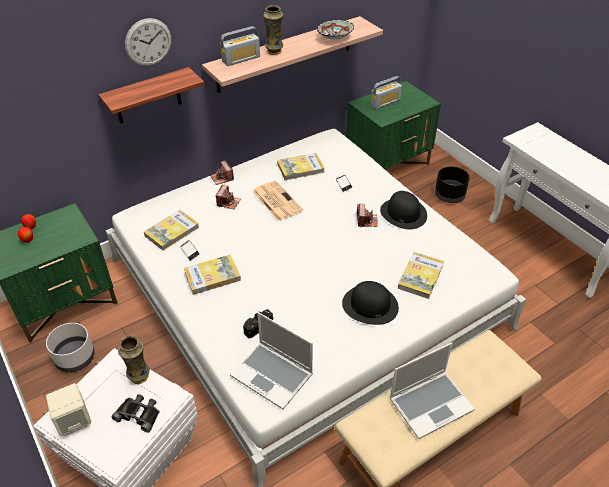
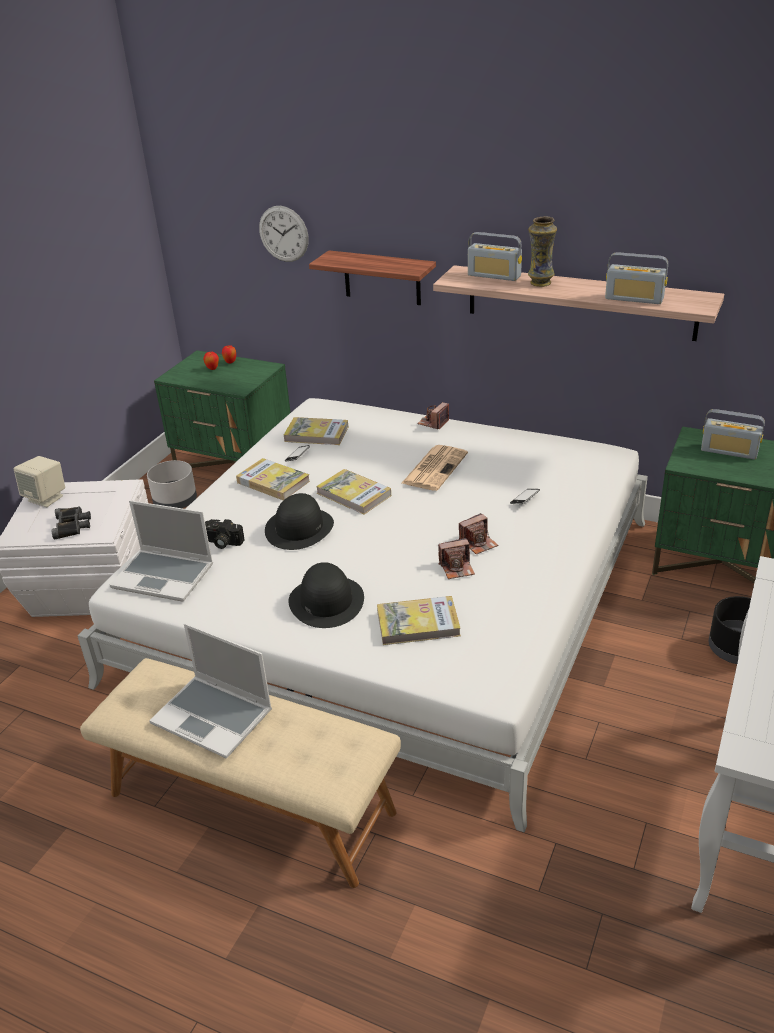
camera: 60 degrees right, 10 degrees down
(139, 376) = (116, 506): vase -> none
(148, 42) = (391, 211): wall clock -> wall clock (283, 234)
(228, 202) = (398, 443): camera -> camera (457, 568)
(273, 375) = (165, 576): laptop -> laptop turned 75 degrees counterclockwise
(300, 168) = (514, 458): book -> book (354, 494)
(334, 38) = (634, 299): bowl -> radio
(403, 213) = (529, 566): black hat -> black hat (299, 528)

